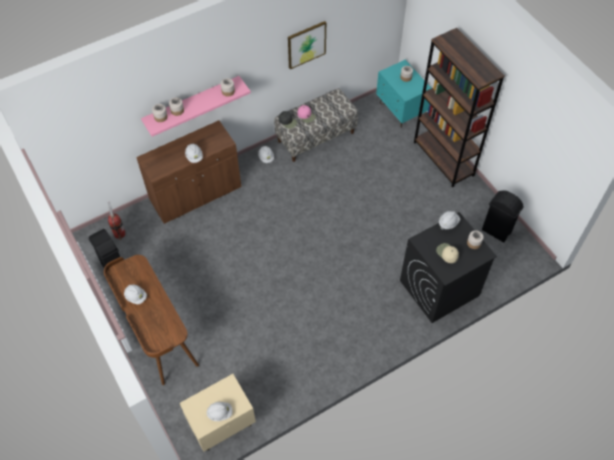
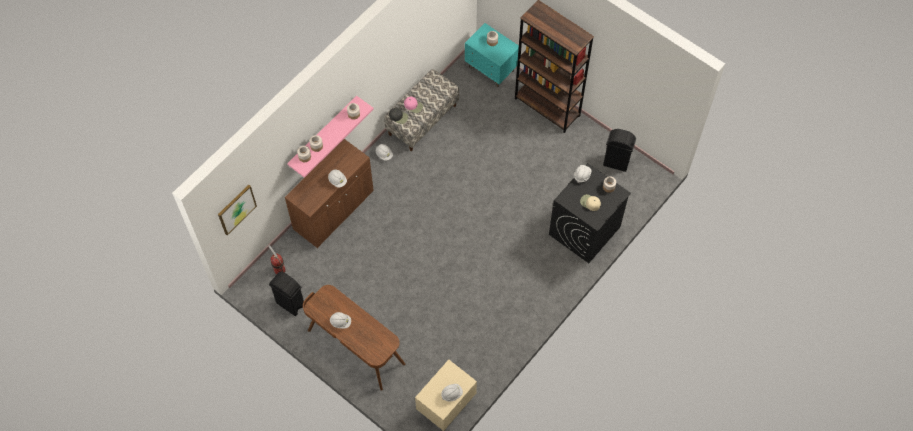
camera: 20 degrees left, 5 degrees up
(306, 44) = (405, 47): picture -> picture (236, 209)

